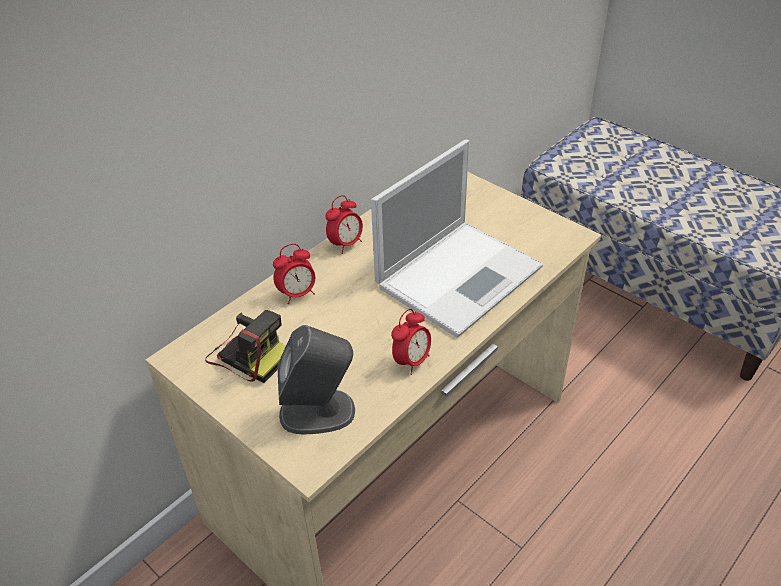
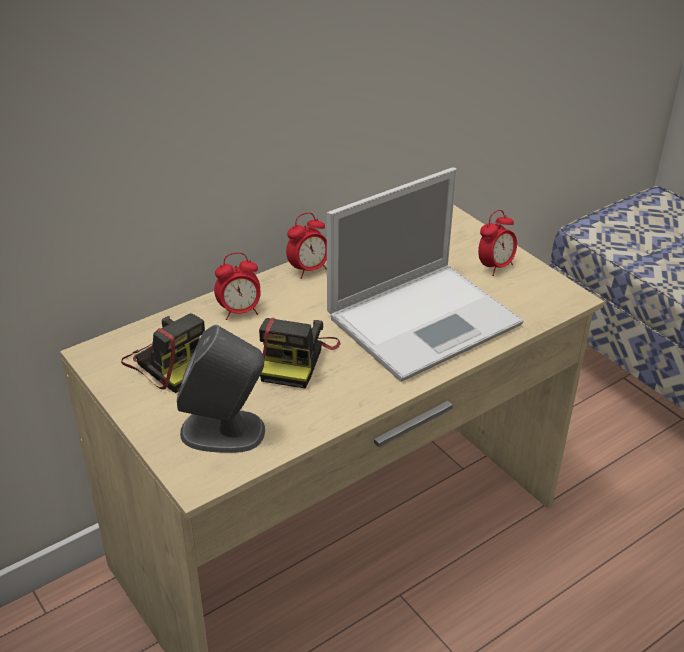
camera: 10 degrees right, 5 degrees down
(361, 331) = (296, 359): none -> camera
(411, 361) = (342, 397): alarm clock -> alarm clock (495, 267)

